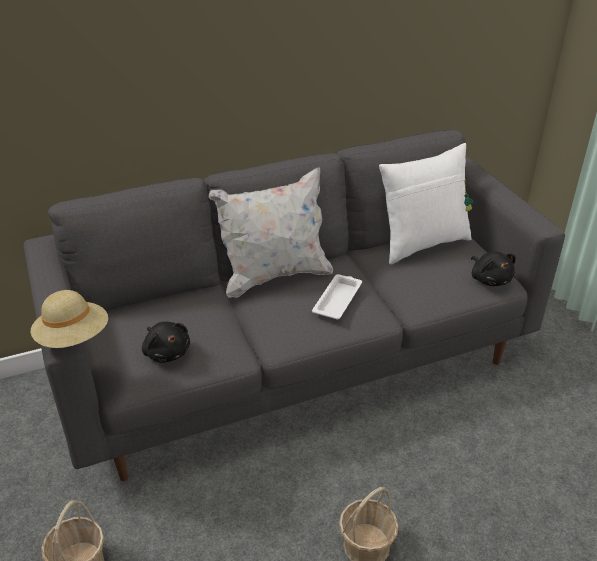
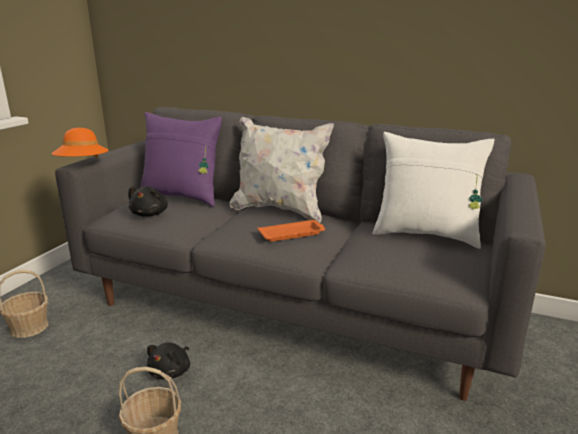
camera: 45 degrees right, 15 degrees down
(73, 338) = (82, 165): beige hat -> orange hat
(149, 311) = (182, 198): none -> purple pillow
(338, 300) = (292, 234): white tray -> orange tray
(490, 279) = (449, 276): black plush toy -> black plush toy (171, 371)

